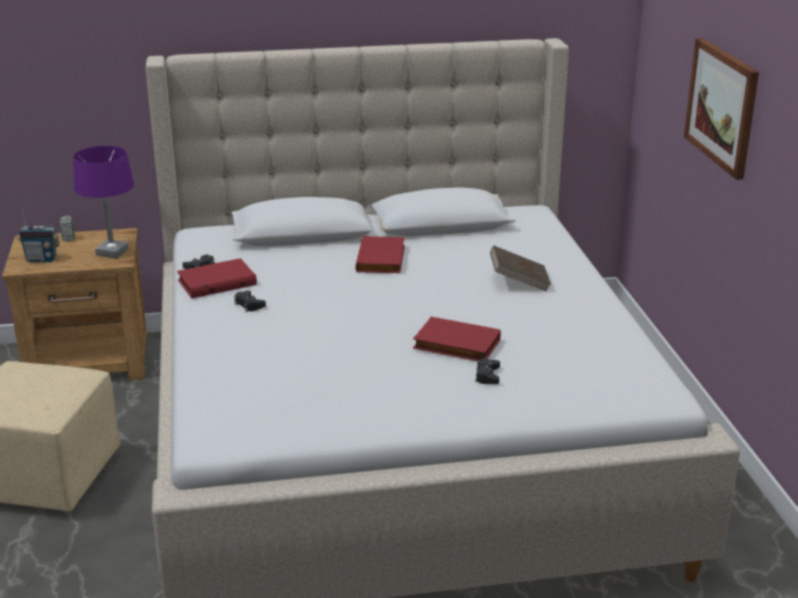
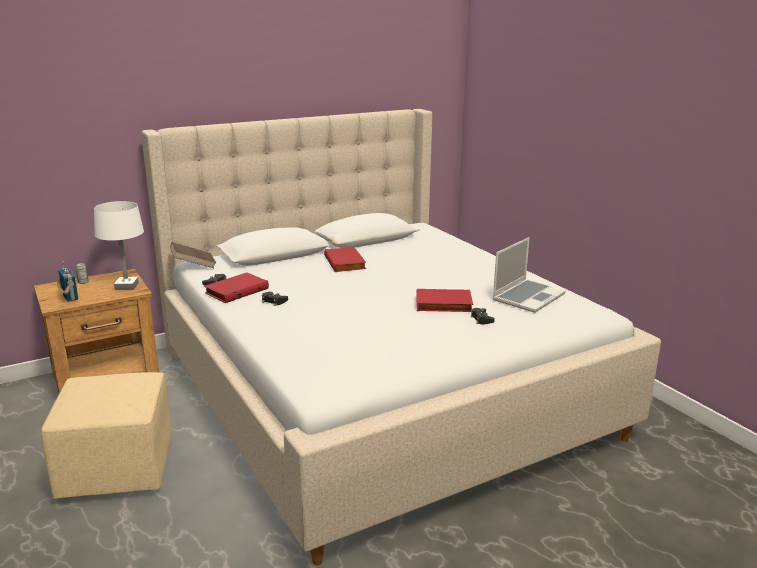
camera: 20 degrees left, 5 degrees down
(41, 259) = (69, 298): radio -> radio turned 105 degrees counterclockwise
(112, 252) = (126, 286): purple table lamp -> white table lamp
(519, 282) = (449, 264): brown book -> brown book (193, 265)
(583, 352) = (528, 297): none -> laptop
(722, 106) = (556, 134): picture -> none

